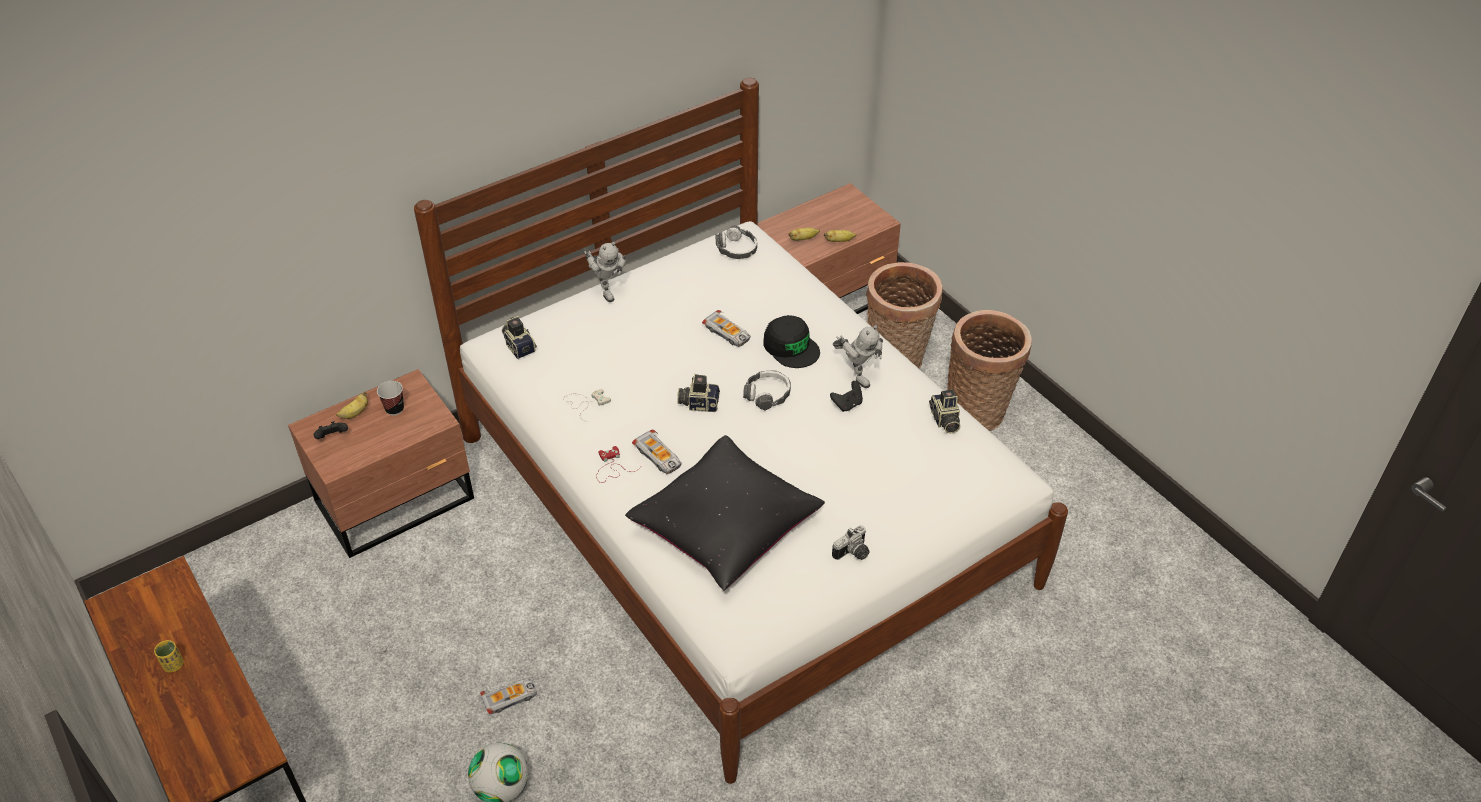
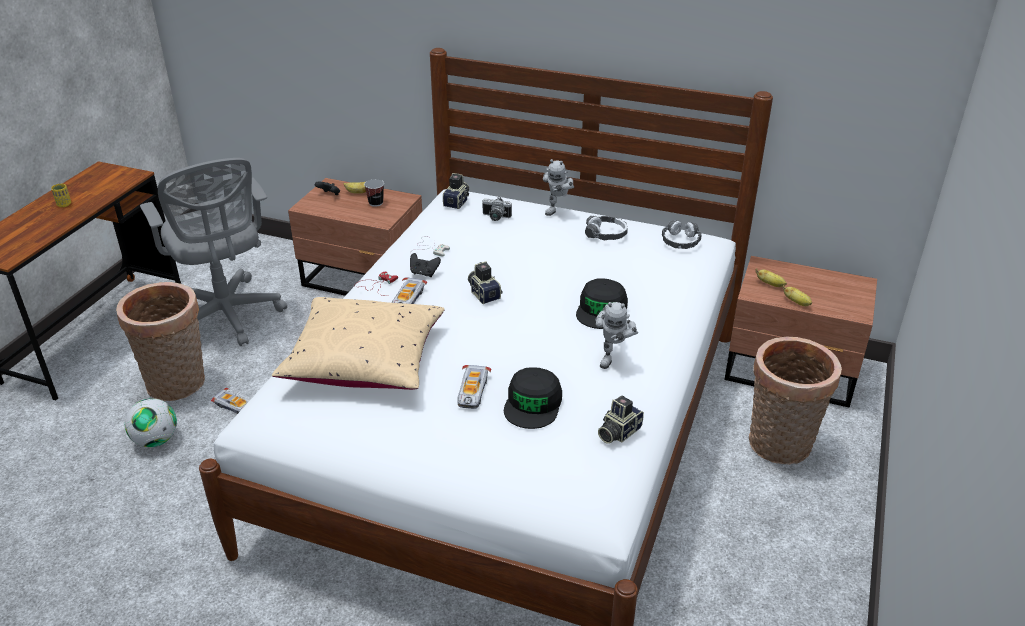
camera: 55 degrees right, 10 degrees down
(340, 647) = (228, 317): none -> grey office chair
(725, 525) = (364, 360): black pillow -> beige pillow
(727, 333) = (578, 274): toy car -> toy car (472, 391)
(767, 394) = (532, 321): headphones -> headphones (606, 234)
(847, 404) = (569, 366): black game controller -> black game controller (424, 273)
(853, 553) = (395, 443): camera -> camera (495, 217)
(875, 449) = (533, 404): none -> black cap
(978, 412) = (789, 530): basket -> basket (178, 385)

